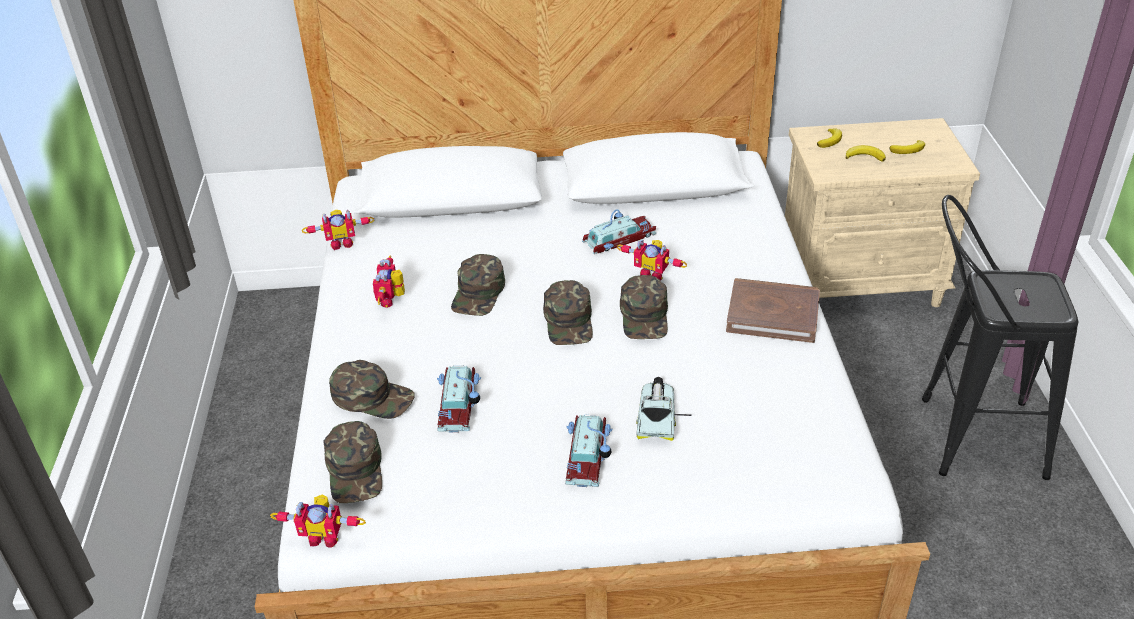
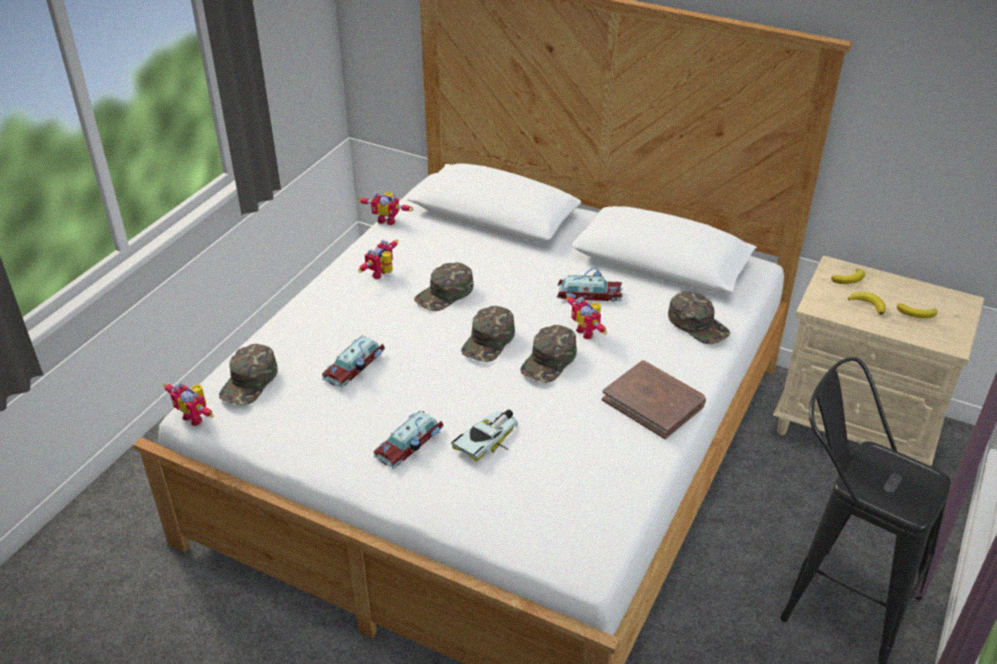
camera: 30 degrees right, 0 degrees up
(373, 397) = (306, 337): green cap -> green cap (698, 324)

